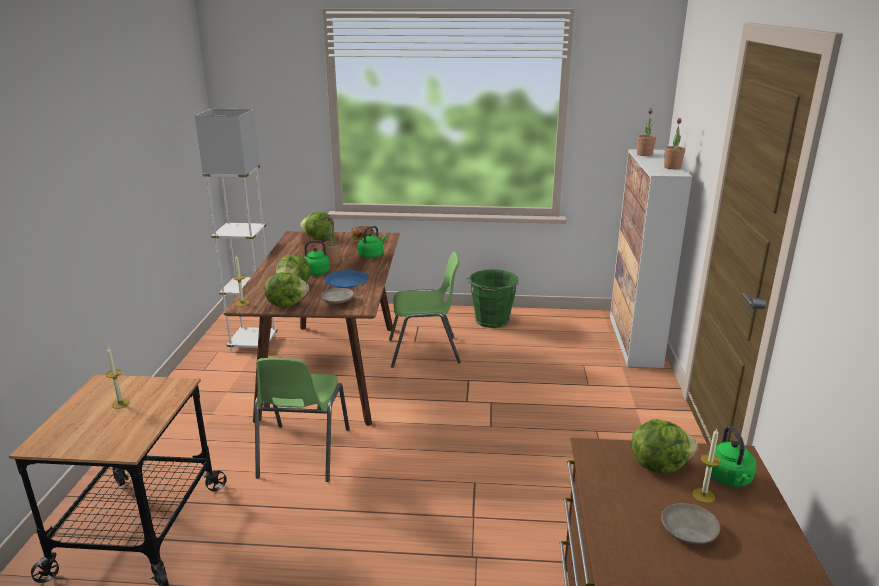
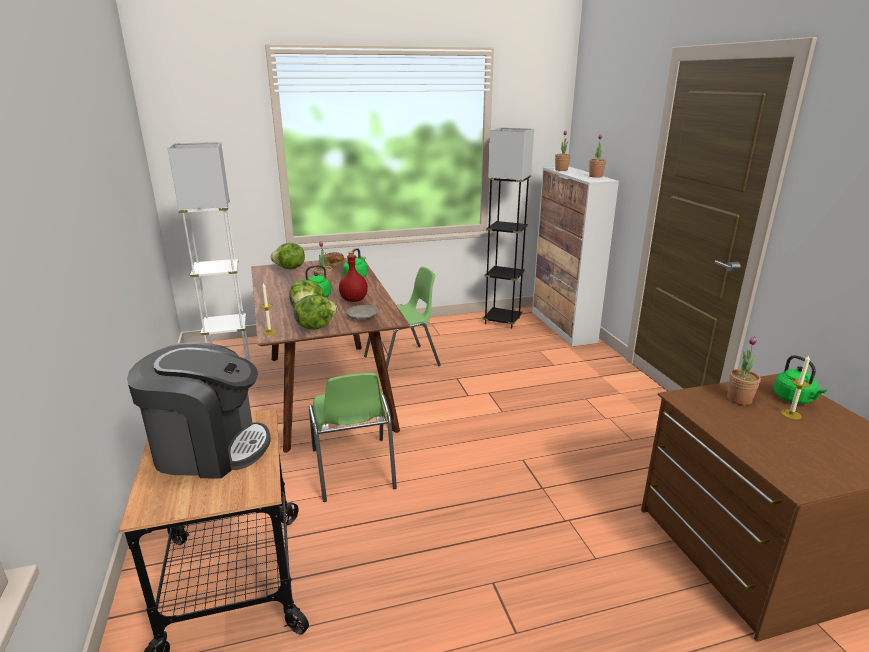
camera: 20 degrees left, 0 degrees up
(120, 403) = (209, 448): candle -> coffee machine
(346, 281) = (353, 300): blue plate -> red bottle
(491, 321) = (442, 328): green bucket -> none
(566, 323) = (502, 321): none -> black floor lamp
(658, 465) = (739, 399): lettuce -> potted plant
(688, 531) = (808, 442): beige plate -> none

